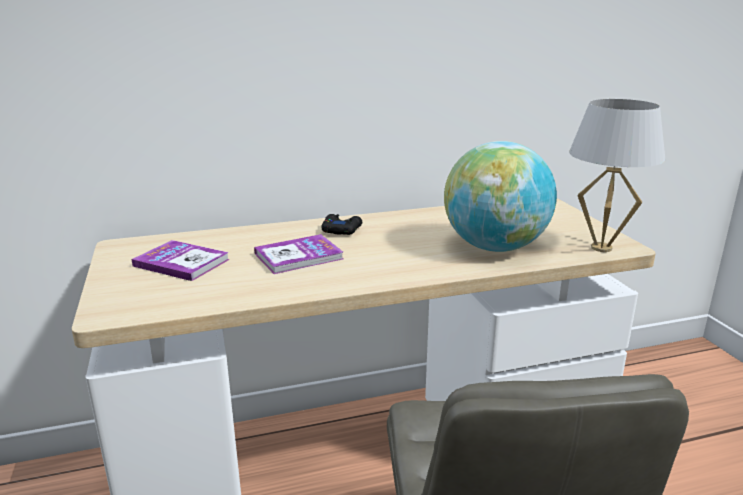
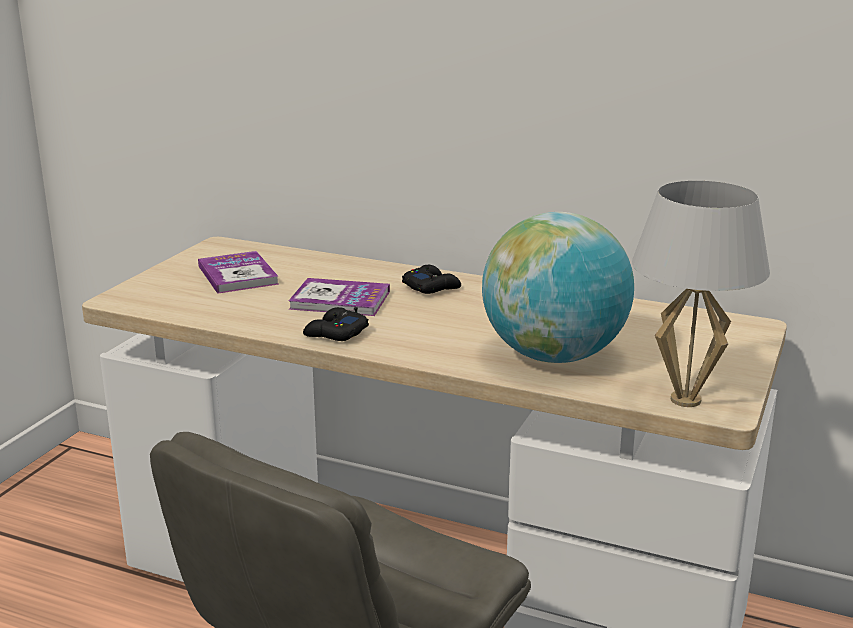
camera: 40 degrees right, 0 degrees up
(342, 279) = (335, 333): none -> black game controller

